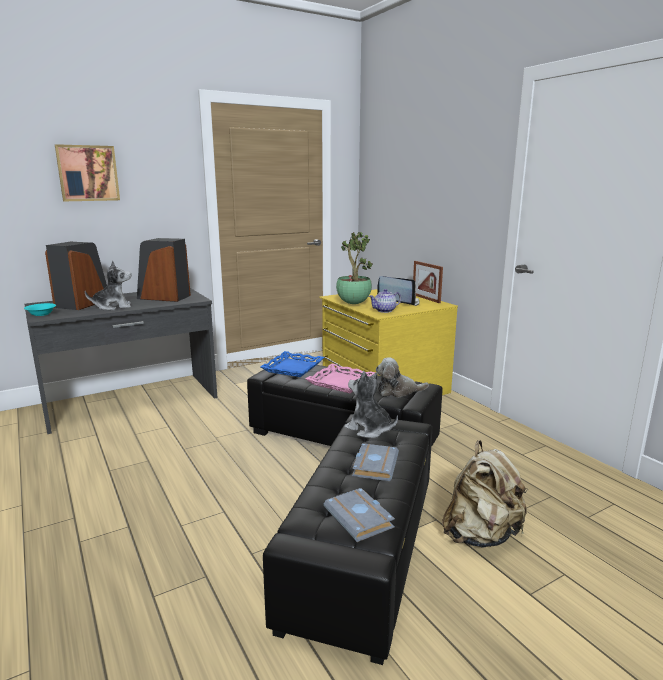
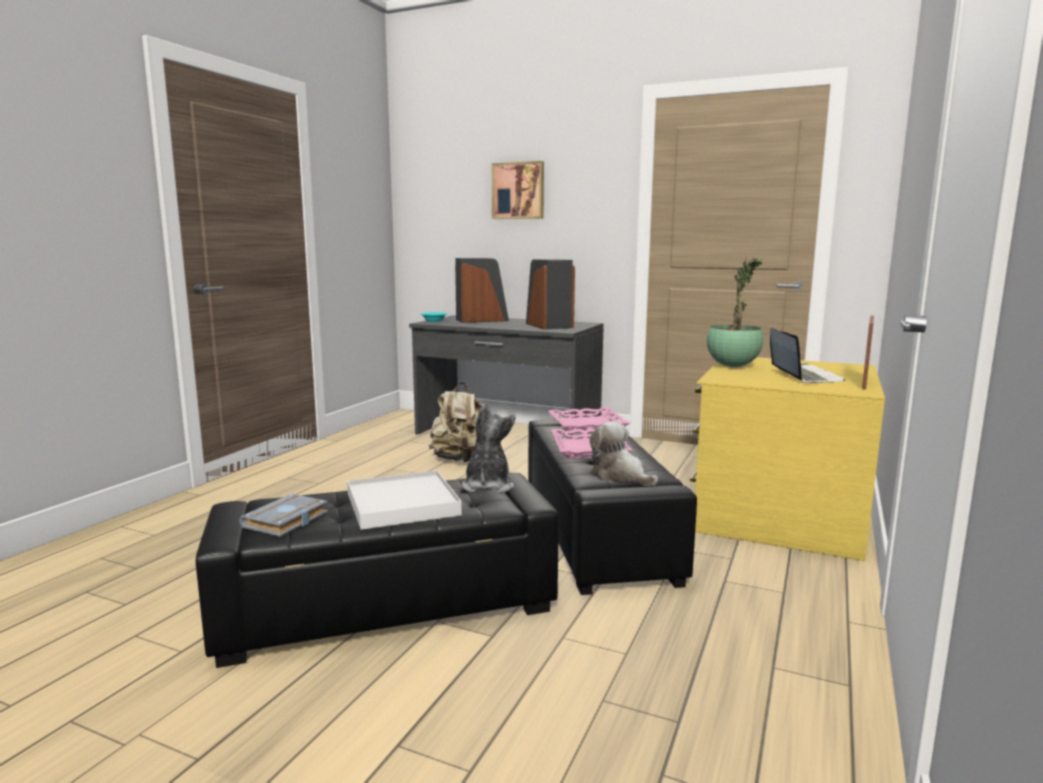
camera: 55 degrees right, 5 degrees down
(113, 307) = (488, 325): plush toy -> none
(292, 368) = (587, 425): blue tray -> pink tray
(374, 465) = (402, 504): grey book -> white tray
(385, 310) = (740, 378): teapot -> none
(481, 535) = (493, 677): beige backpack -> beige backpack (459, 460)

